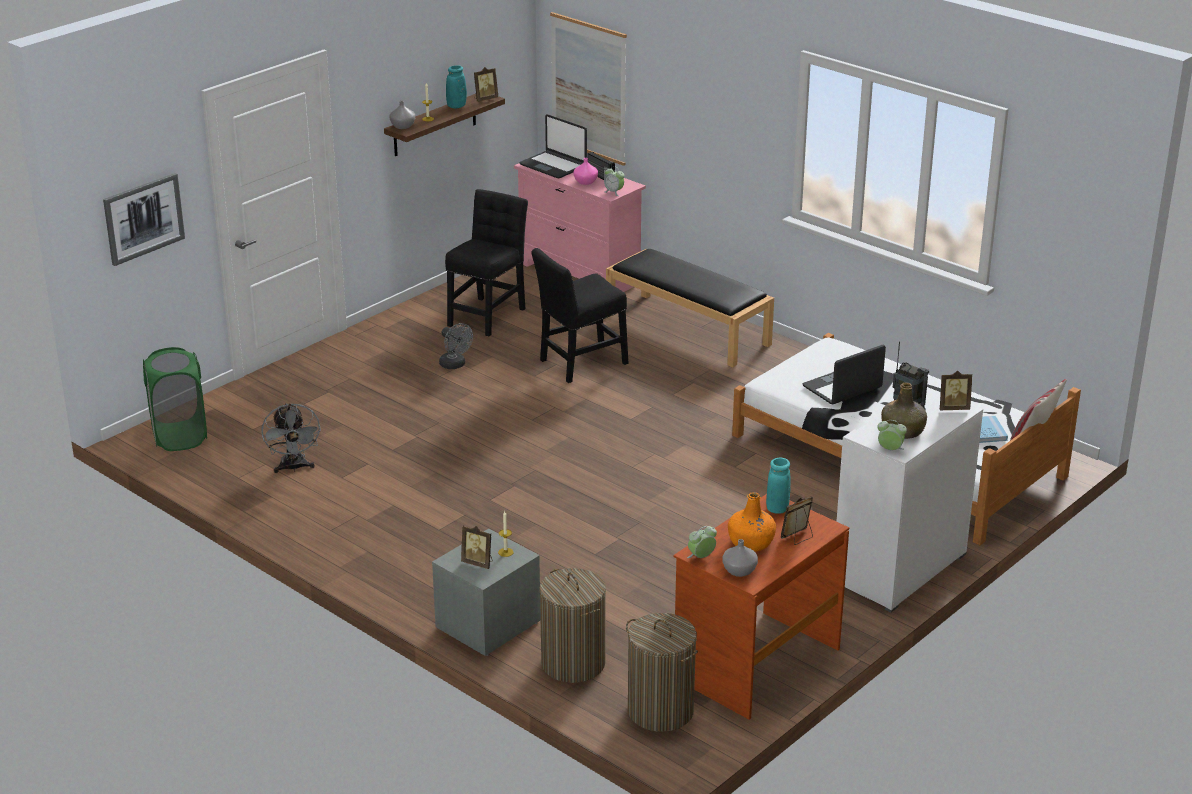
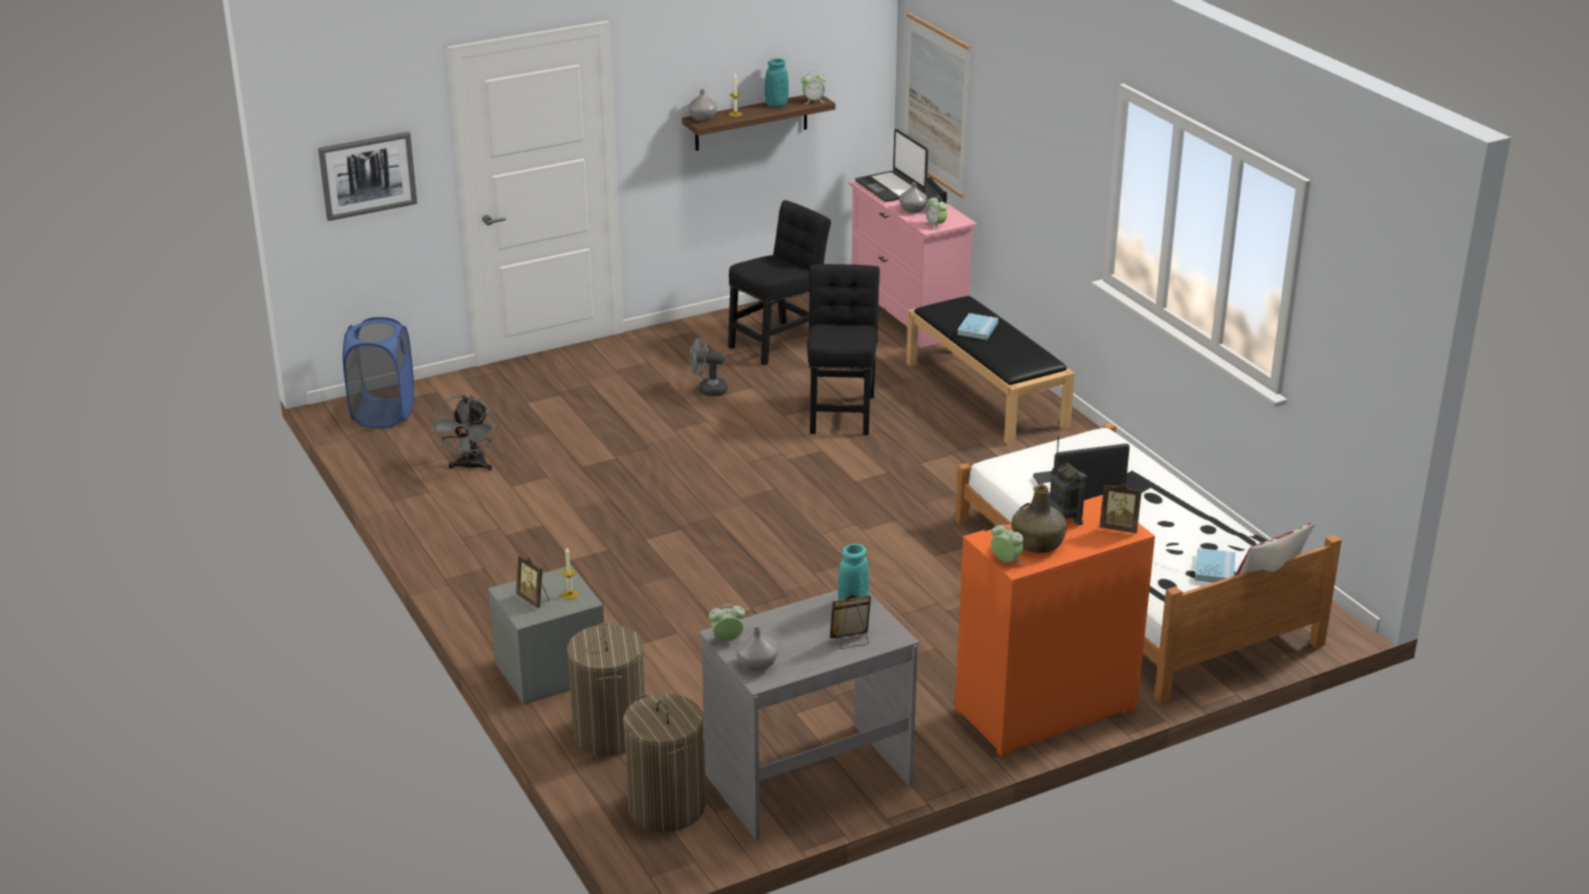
camera: 20 degrees right, 0 degrees up
(179, 436) = (383, 414): green laundry basket -> blue laundry basket
(455, 365) = (707, 390): grey fan -> grey fan turned 120 degrees clockwise
(485, 99) = (813, 101): picture frame -> alarm clock
(580, 363) = (841, 411): black chair -> black chair turned 105 degrees clockwise
(585, 182) = (912, 210): pink vase -> grey vase
(677, 274) = (977, 328): none -> blue book
(751, 542) = (794, 636): orange bottle -> none
(756, 662) = (807, 778): brown desk -> grey desk
(900, 570) = (1045, 711): white cabinet -> orange cabinet

